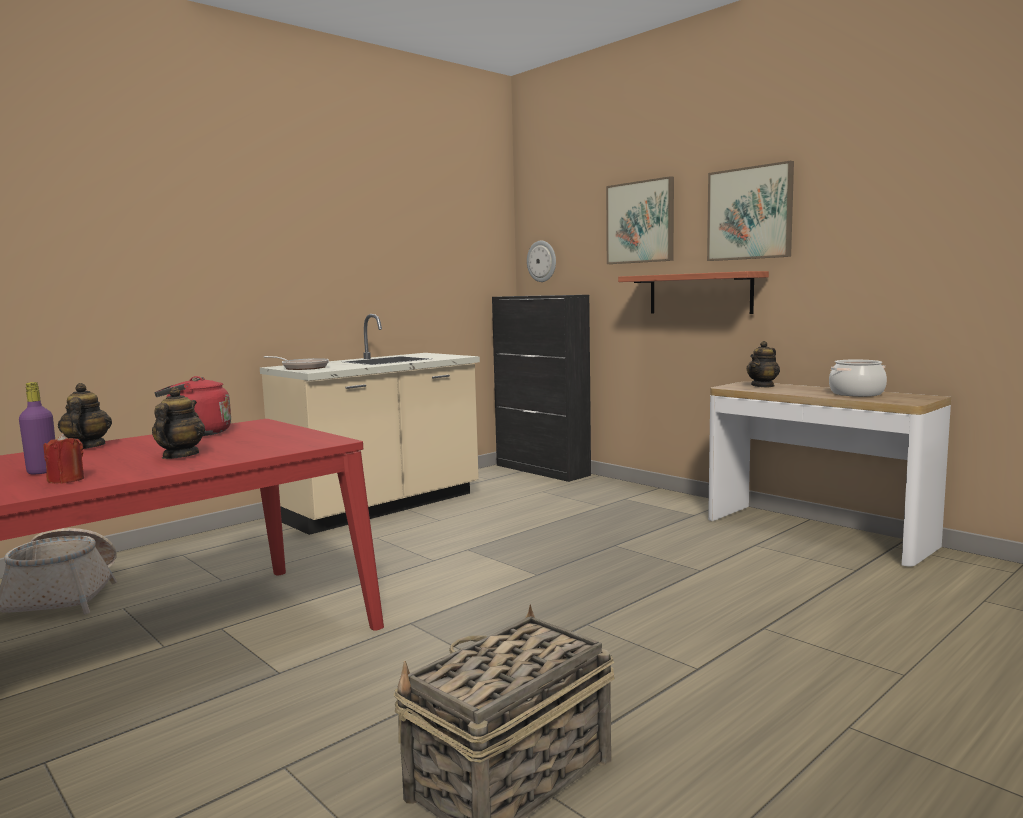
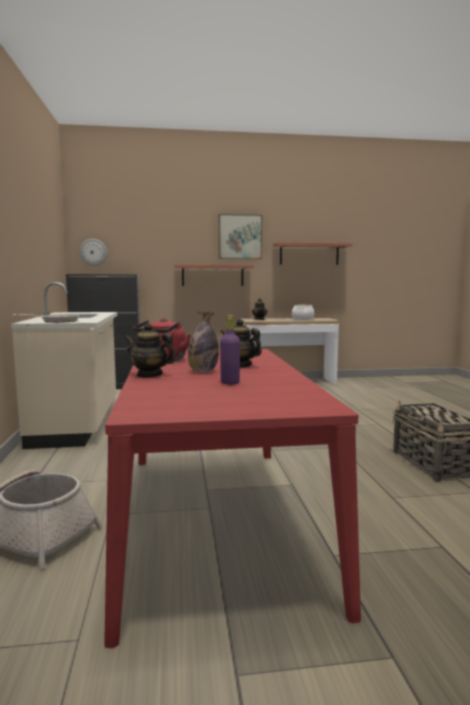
camera: 55 degrees left, 0 degrees up
(66, 480) = (272, 380): red candle -> none
(123, 454) = (203, 371): none -> bottle
(640, 222) = (173, 234): picture -> none
(904, 238) = (309, 254): none -> shelf

